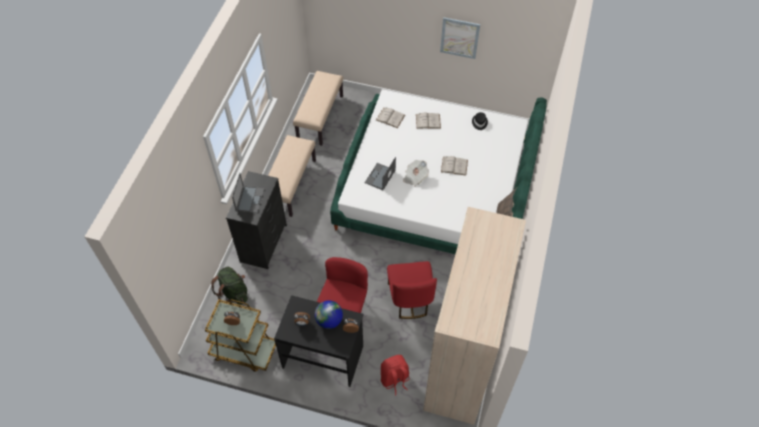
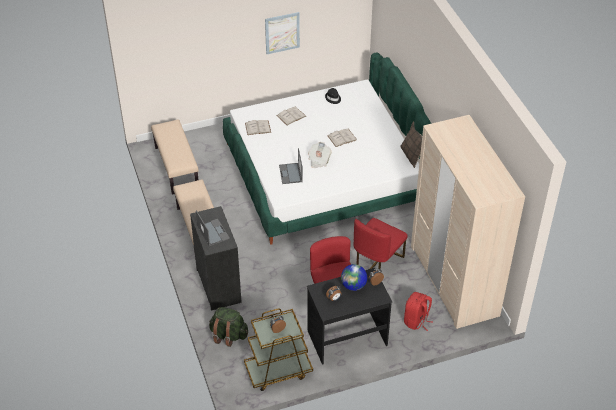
camera: 35 degrees left, 10 degrees down
(410, 299) = (377, 261): red chair -> red chair turned 75 degrees clockwise

